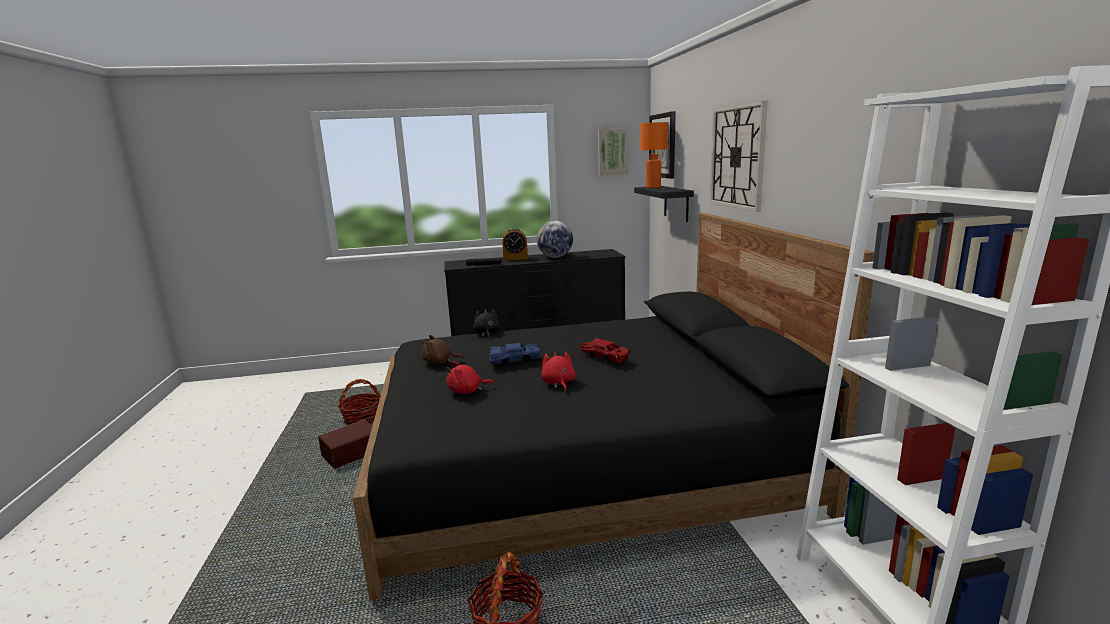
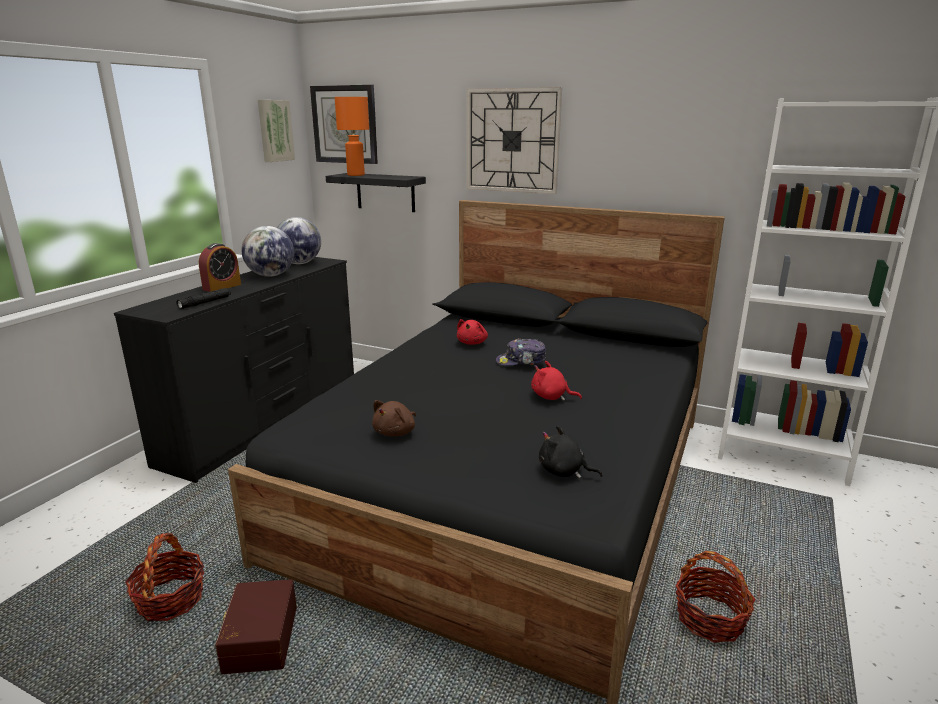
camera: 55 degrees left, 5 degrees up
(467, 391) = (507, 440): red plush toy -> red plush toy (472, 343)
(487, 333) = (348, 386): black plush toy -> black plush toy (564, 471)
(514, 360) = (465, 395): blue toy car -> none
(592, 253) = (299, 263): none -> globe
(605, 357) = (521, 361): red toy car -> cap

